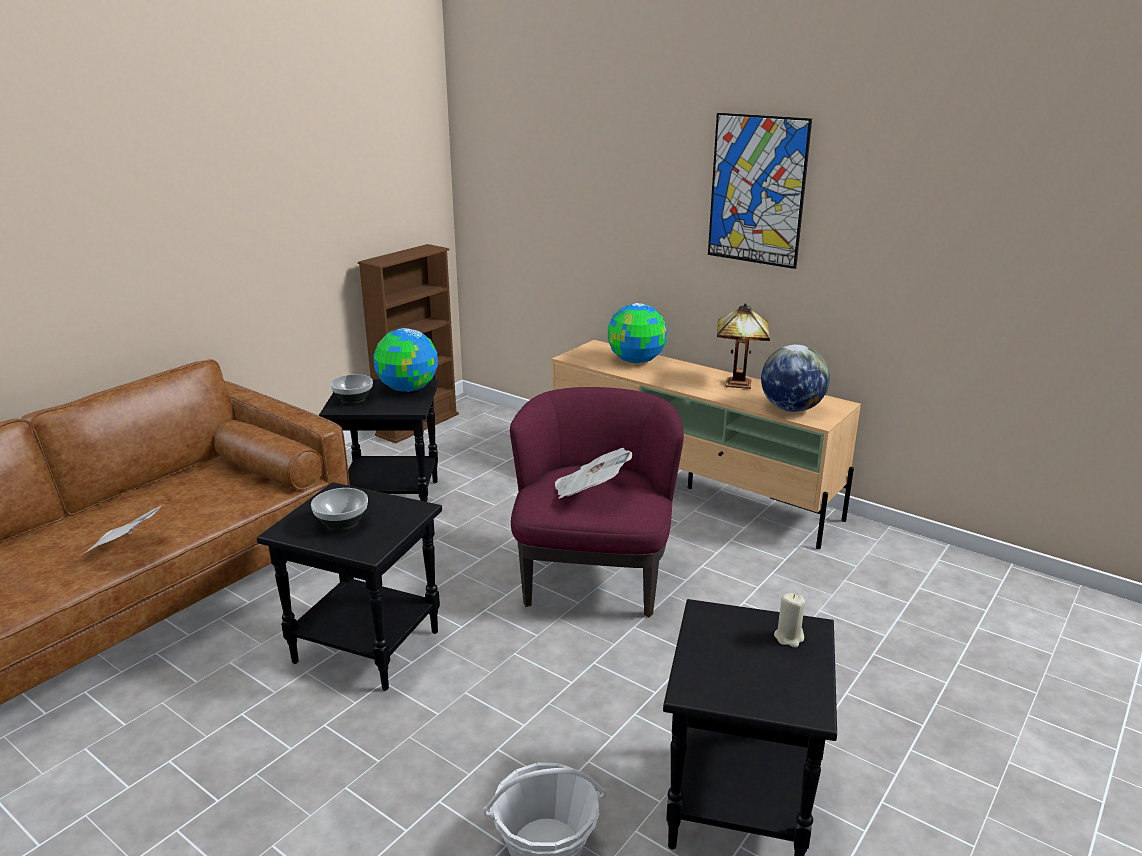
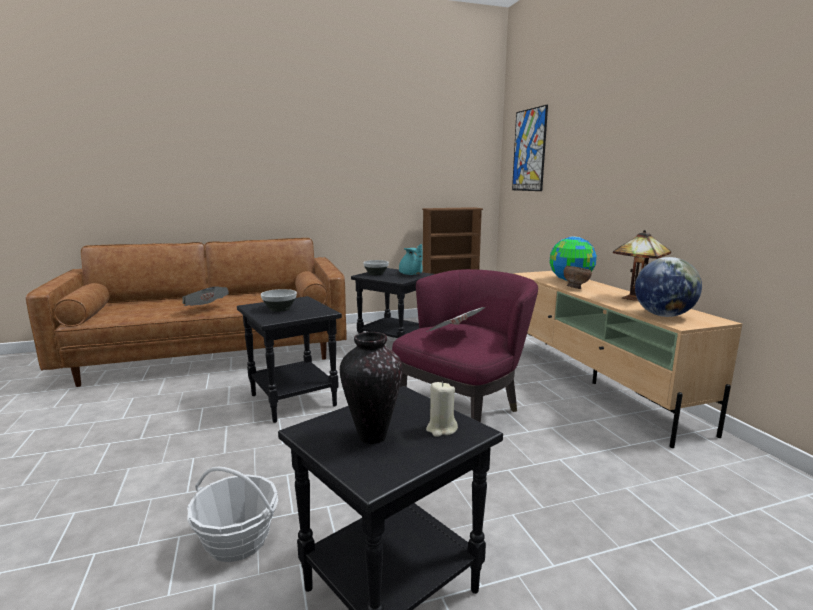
camera: 35 degrees right, 10 degrees down
(408, 389) = (411, 274): globe -> turquoise teapot
(660, 378) = (575, 288): none -> brown bowl
(750, 671) = (371, 436): none -> vase
(757, 190) = (670, 141): picture -> picture (529, 150)

